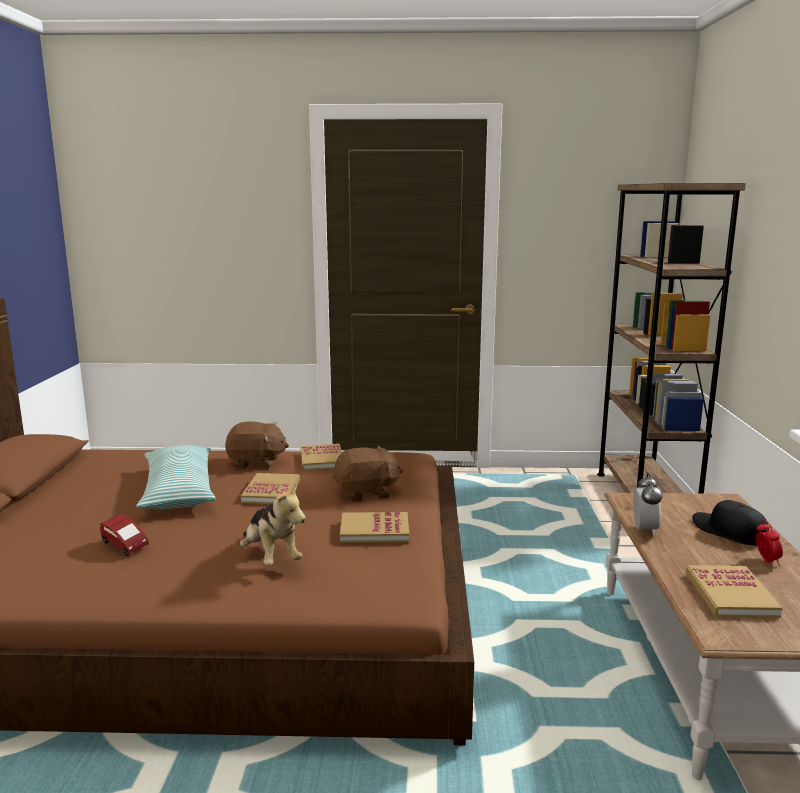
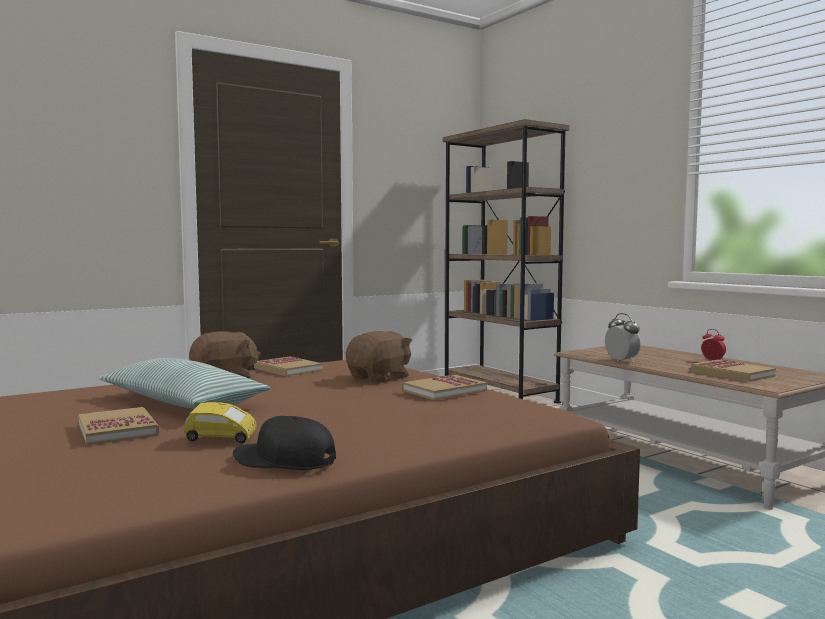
camera: 35 degrees left, 10 degrees down
(124, 546) = (220, 439): red toy car -> yellow toy car
(271, 491) = (289, 389): book -> book (117, 430)
(271, 557) = (397, 416): plush toy -> none
(729, 531) = (665, 355): black cap -> black cap (284, 460)

